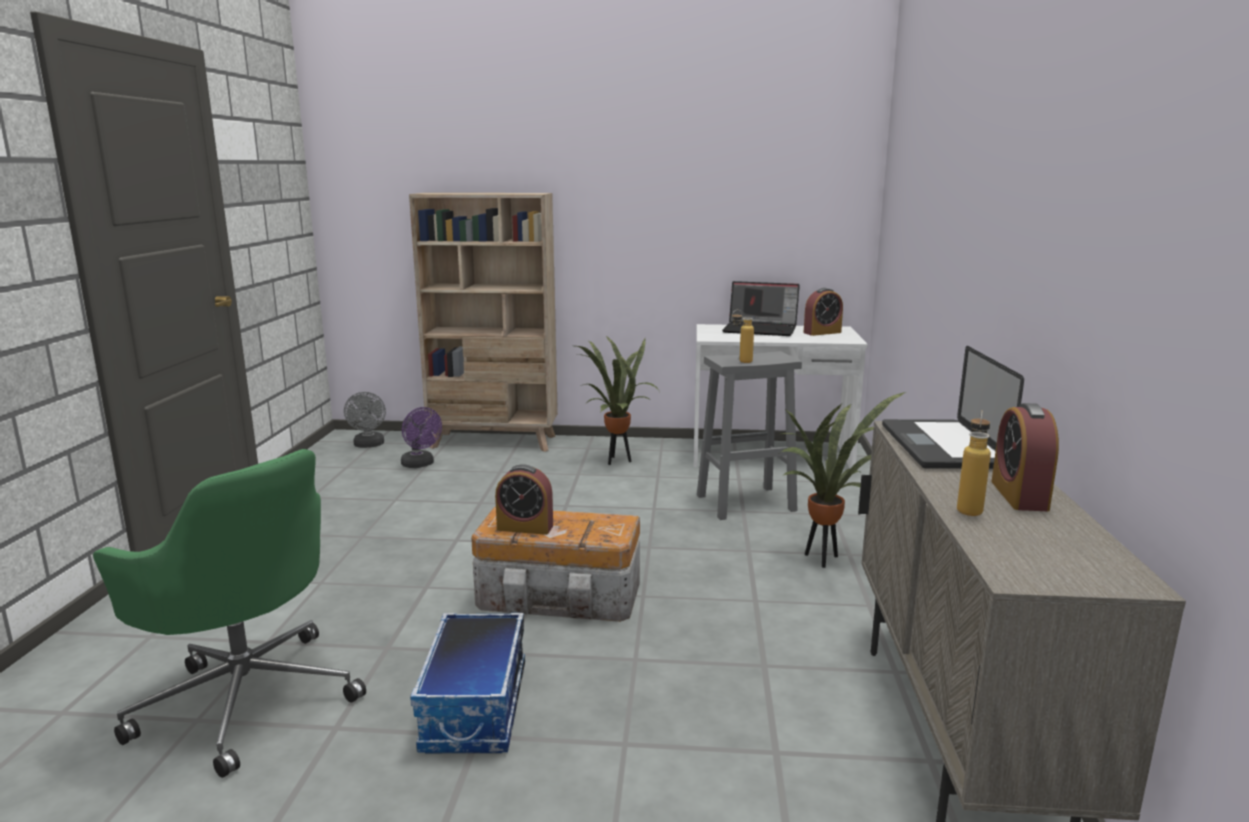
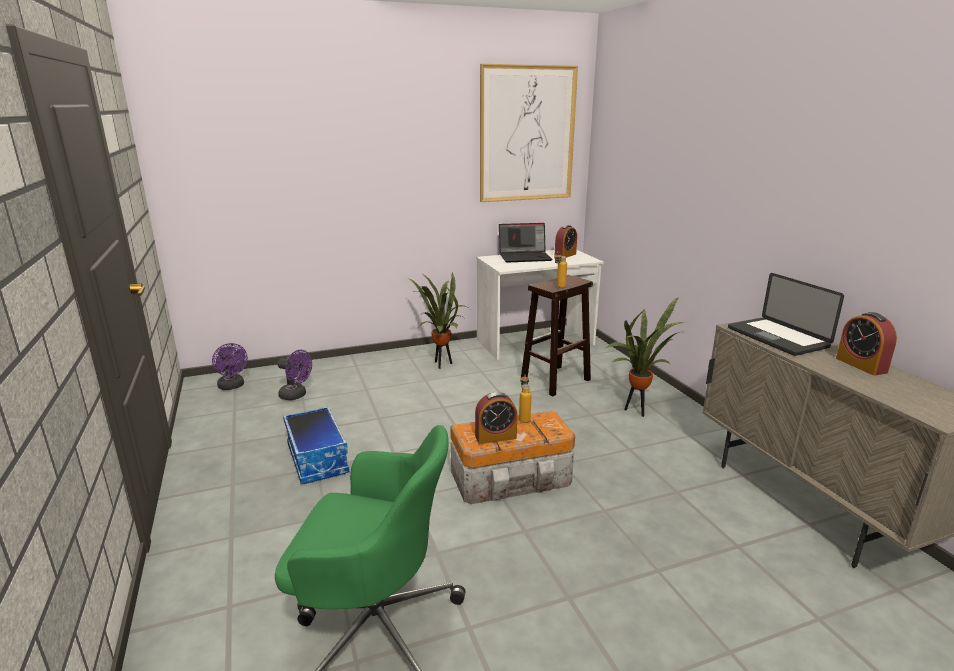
camera: 25 degrees left, 5 degrees up
(369, 445) = (232, 386): grey fan -> purple fan
(477, 707) = (546, 577): storage box -> storage box (318, 459)
(494, 442) = (335, 365): beige bookcase -> none
(744, 503) = (555, 381): grey stool -> brown stool
(780, 158) = (527, 134): none -> picture
(969, 508) = (855, 379): bottle -> bottle (524, 418)

